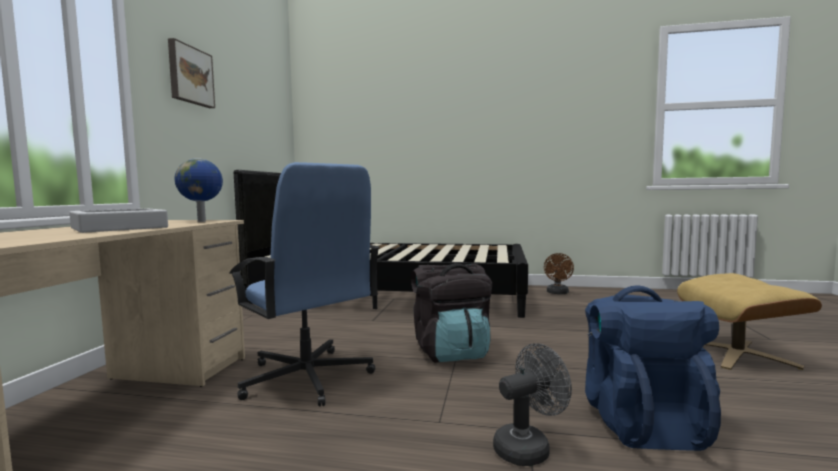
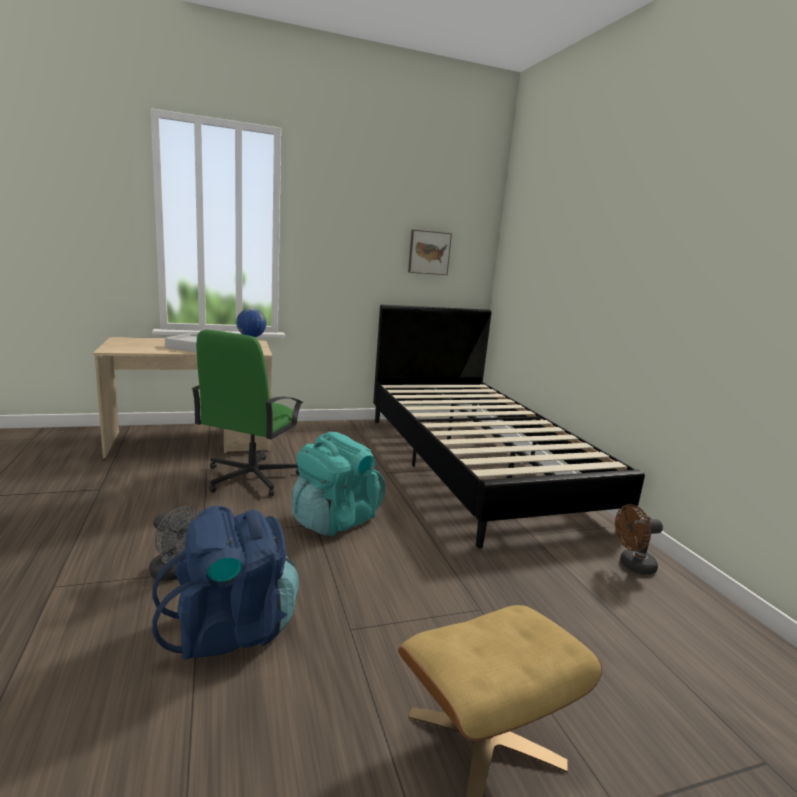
camera: 60 degrees right, 10 degrees up
(190, 75) = (340, 227): picture -> picture (428, 252)
(307, 378) = (250, 477): blue office chair -> green office chair
(451, 352) = (334, 520): black backpack -> turquoise backpack

